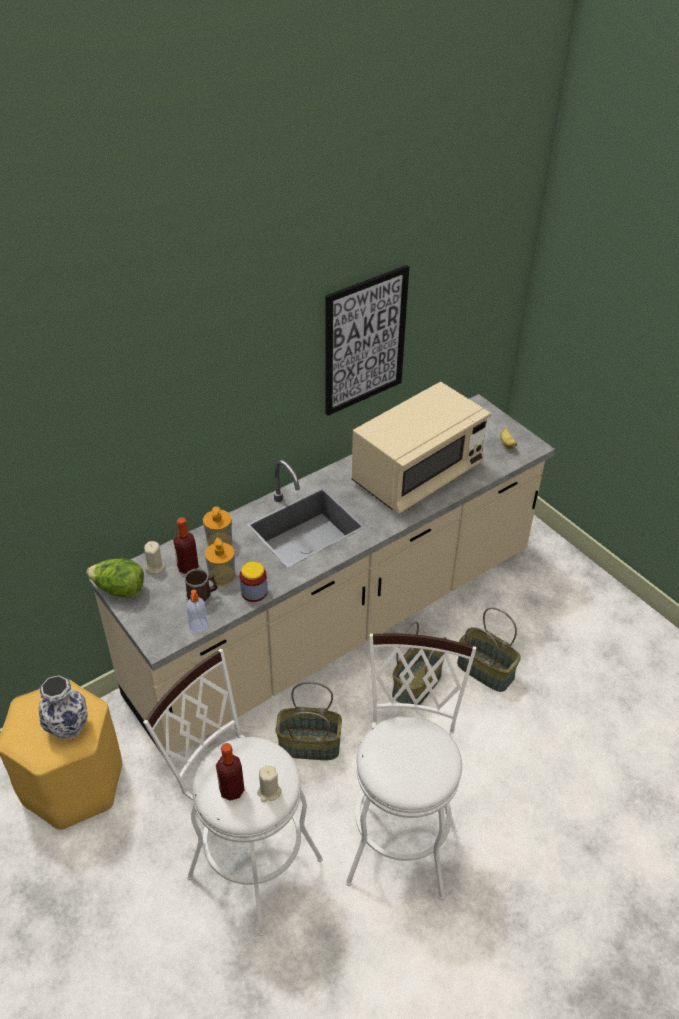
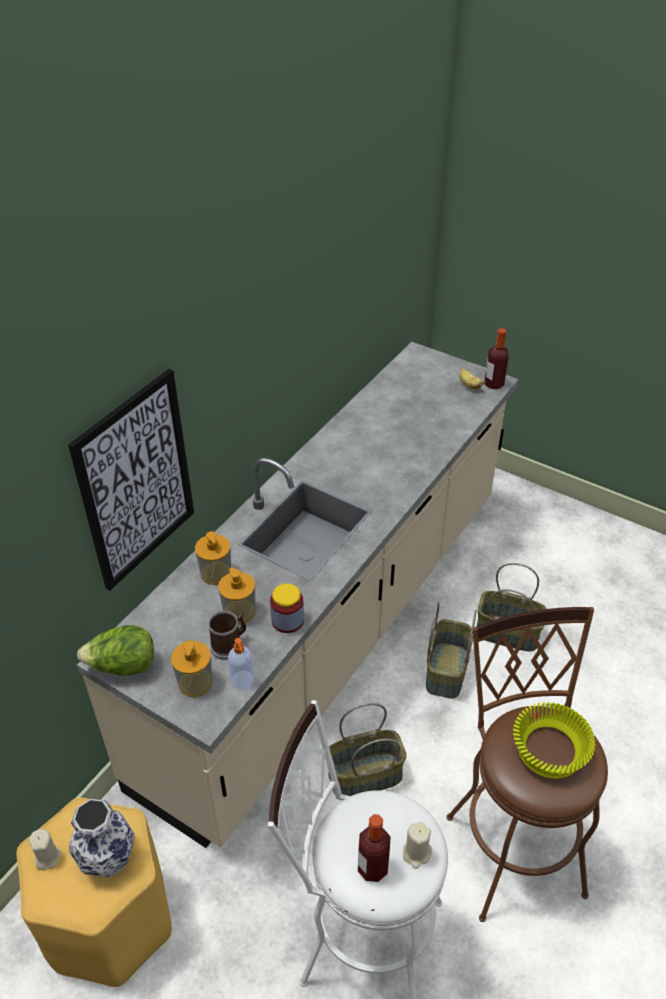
camera: 20 degrees left, 0 degrees up
(154, 567) = (153, 625): beige candle -> beige candle (47, 857)
(164, 617) = (195, 682): none -> soap dispenser
(188, 567) = (194, 614): bottle -> bottle (493, 384)
(365, 341) = (316, 299): picture -> picture (136, 481)
(401, 835) = (511, 842): white stool -> brown stool
(414, 753) = (549, 748): none -> yellow bowl
(417, 474) = (396, 440): beige microwave -> none

